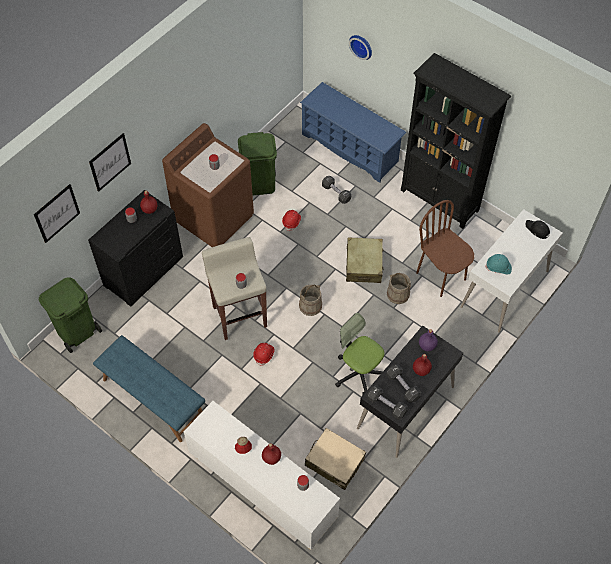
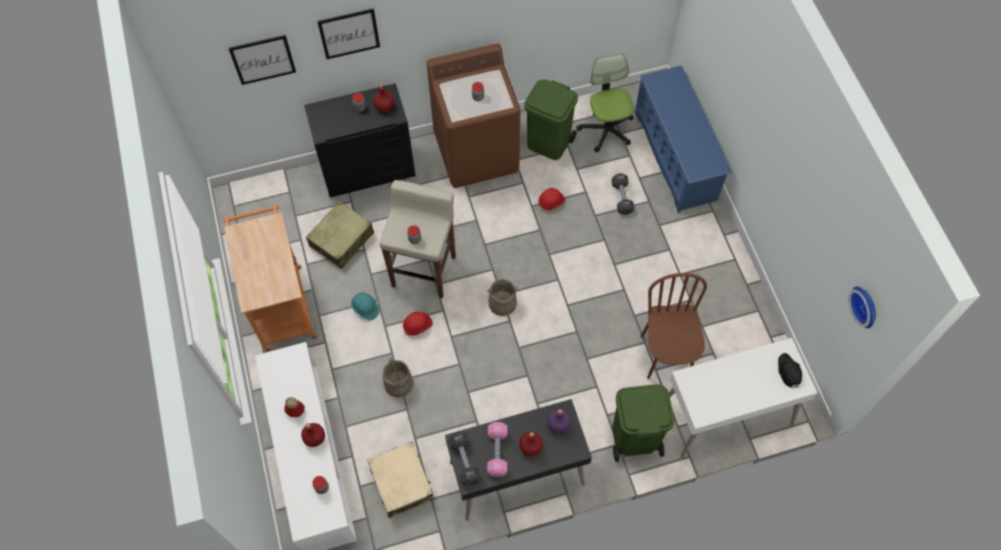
camera: 35 degrees right, 5 degrees up
(76, 332) = (263, 193): green trash can -> green trash can (634, 438)
(153, 398) = (281, 302): blue bench -> orange cart
(359, 372) = (497, 405): office chair -> office chair (606, 129)
(362, 46) = (724, 45): wall clock -> wall clock (865, 306)
(364, 264) = (591, 293): beige suitcase -> beige suitcase (342, 239)
(398, 294) = (603, 347): beige bucket -> beige bucket (398, 383)
(402, 386) = (497, 452): black dumbbell -> pink dumbbell
(440, 200) = (730, 271): black bookcase -> none
(498, 268) = (707, 387): turquoise hard hat -> turquoise hard hat (365, 308)

